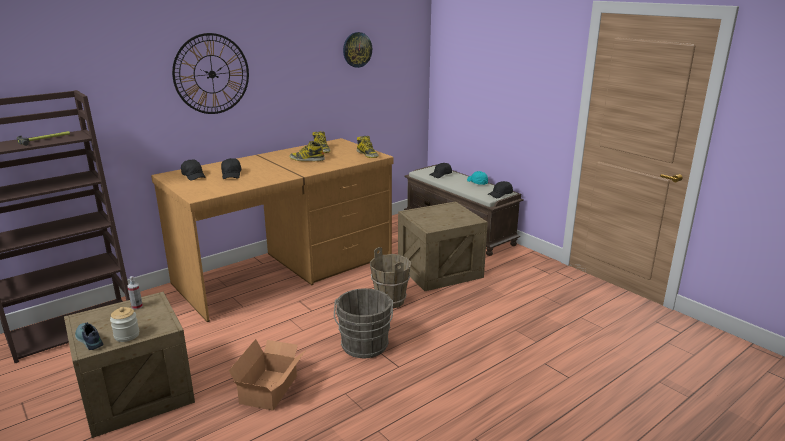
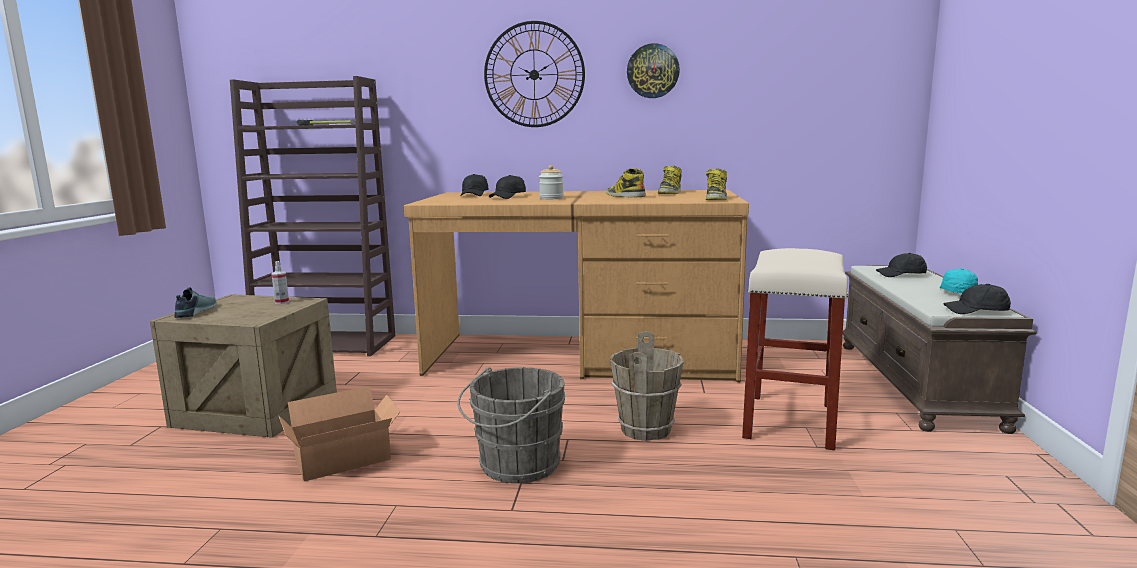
camera: 45 degrees right, 10 degrees down
(127, 335) = (219, 317): jar -> jar (551, 198)
(357, 49) = (771, 53): wall clock -> wall clock (653, 71)
(440, 271) = (790, 422): crate -> beige stool

